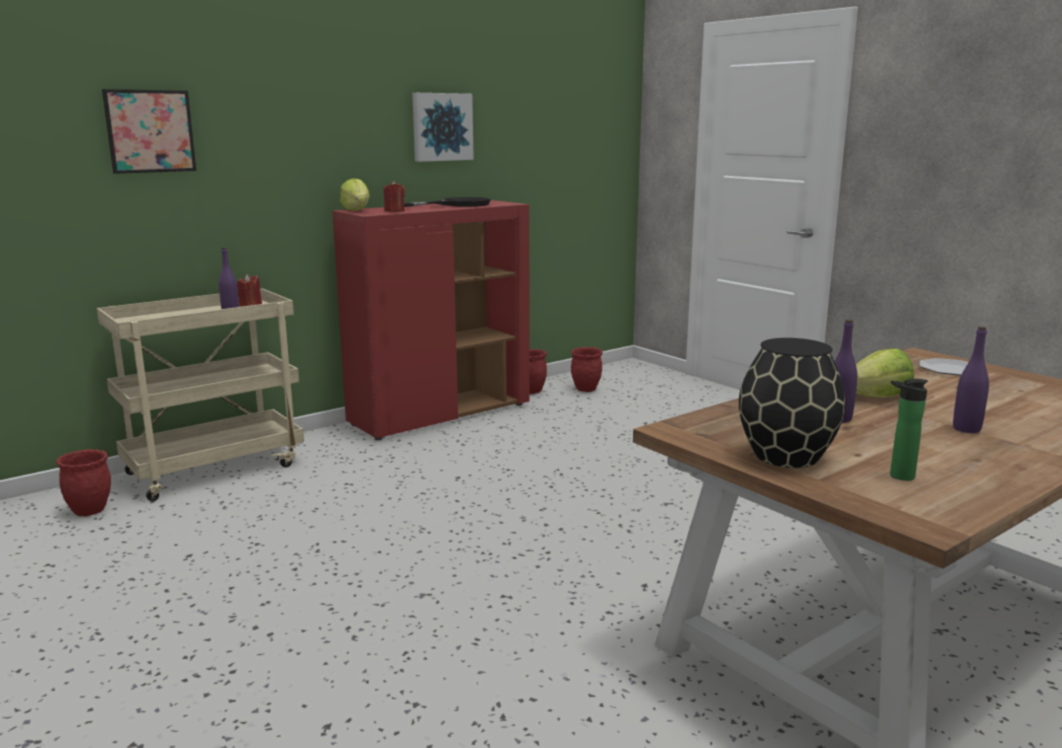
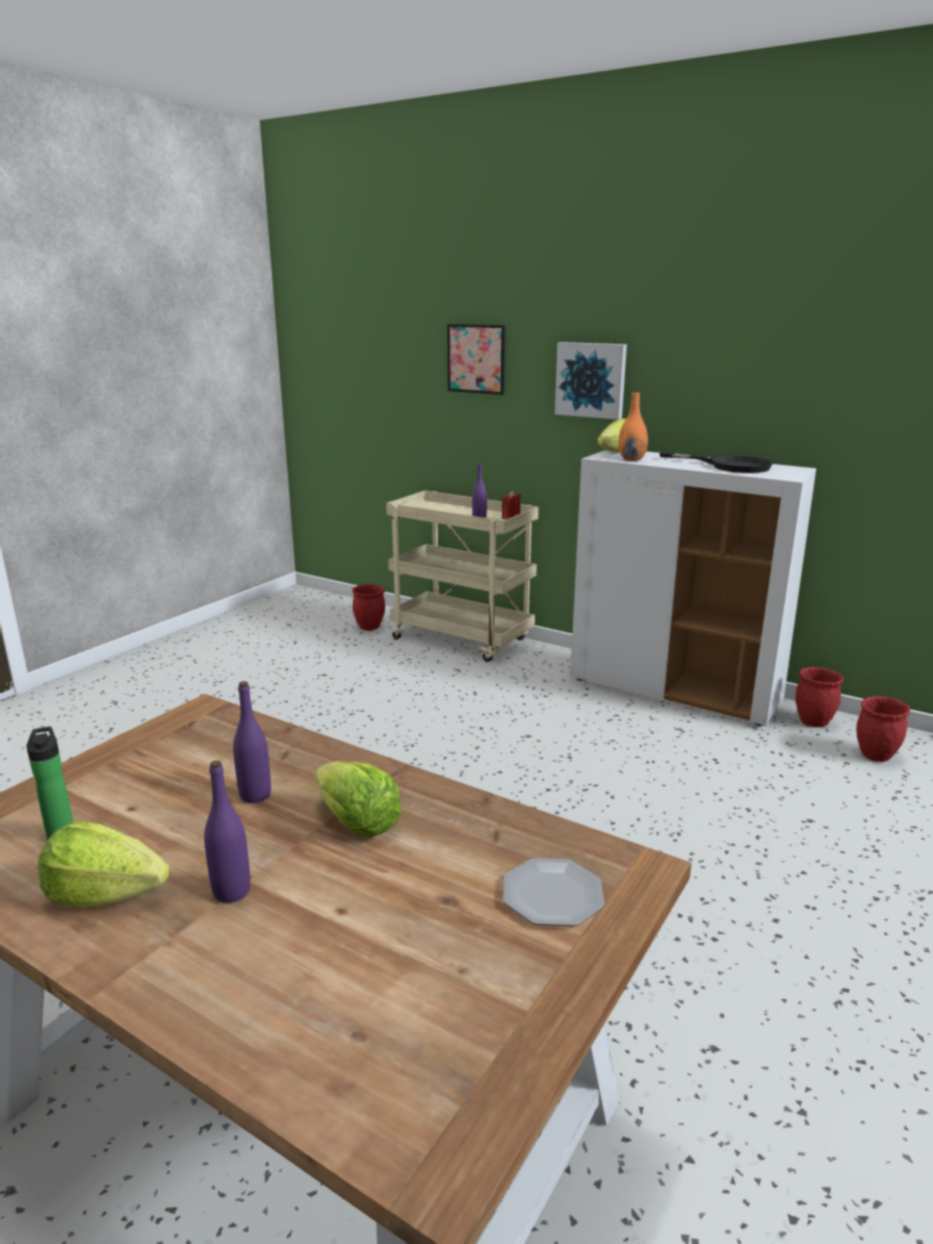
camera: 70 degrees right, 5 degrees up
(394, 211) = (631, 459): red candle -> orange vase
(440, 414) = (675, 690): red cabinet -> white cabinet
(441, 127) = (764, 370): picture -> picture (591, 380)
(786, 456) = (125, 768): black vase -> none
(981, 461) = (105, 895): none -> lettuce

